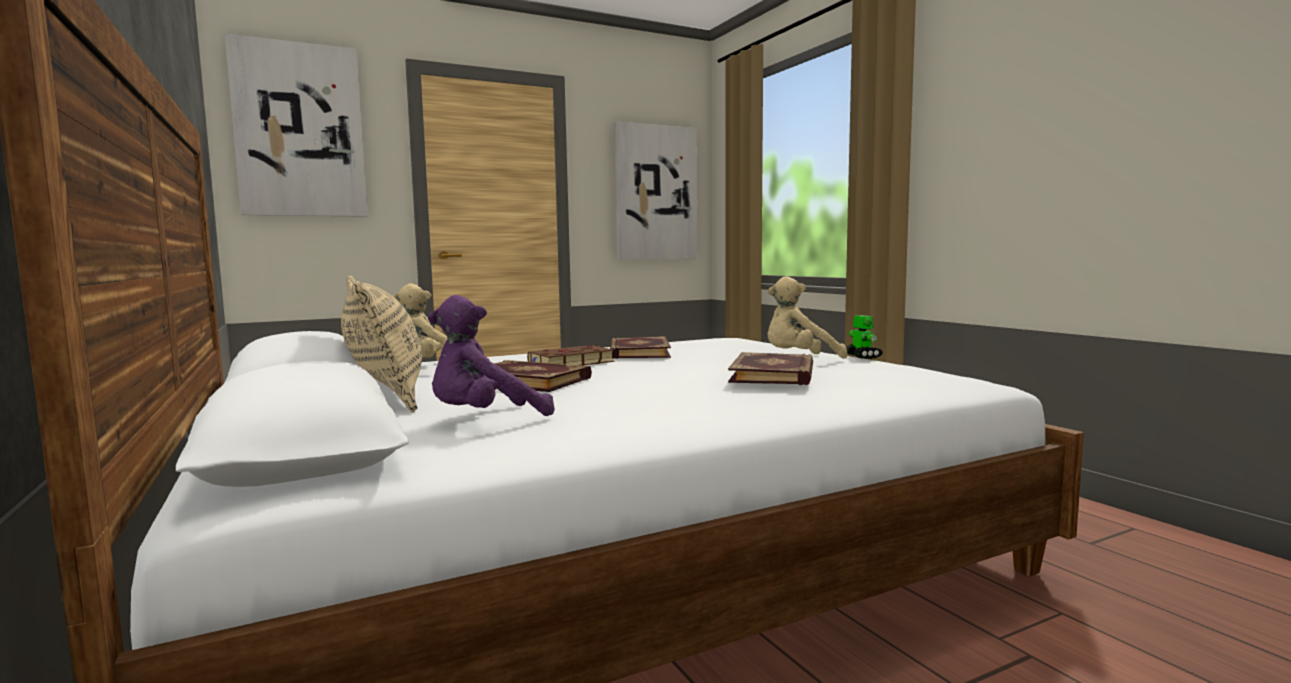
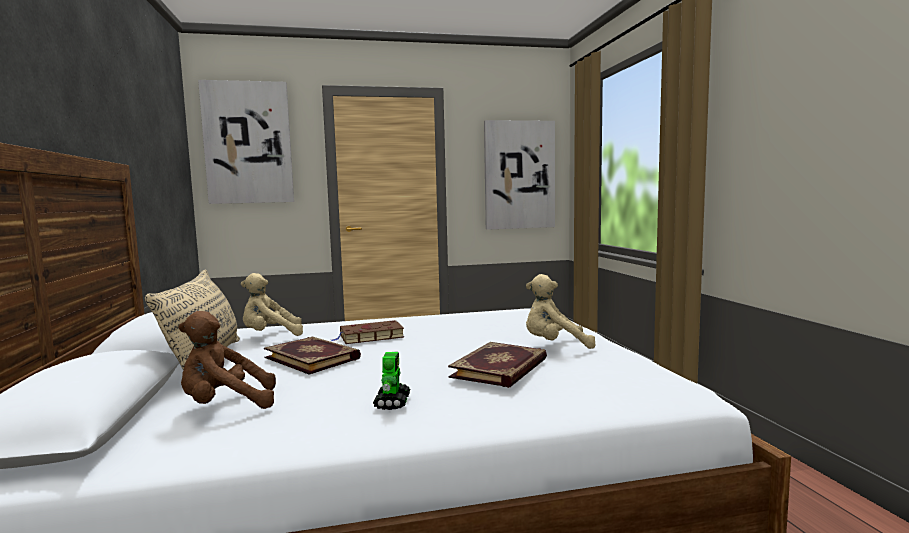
camera: 15 degrees right, 0 degrees up
(485, 419) = (225, 405): purple plush toy -> brown plush toy
(637, 352) = (437, 325): book -> none
(862, 356) = (615, 345): toy robot -> toy robot (392, 402)

